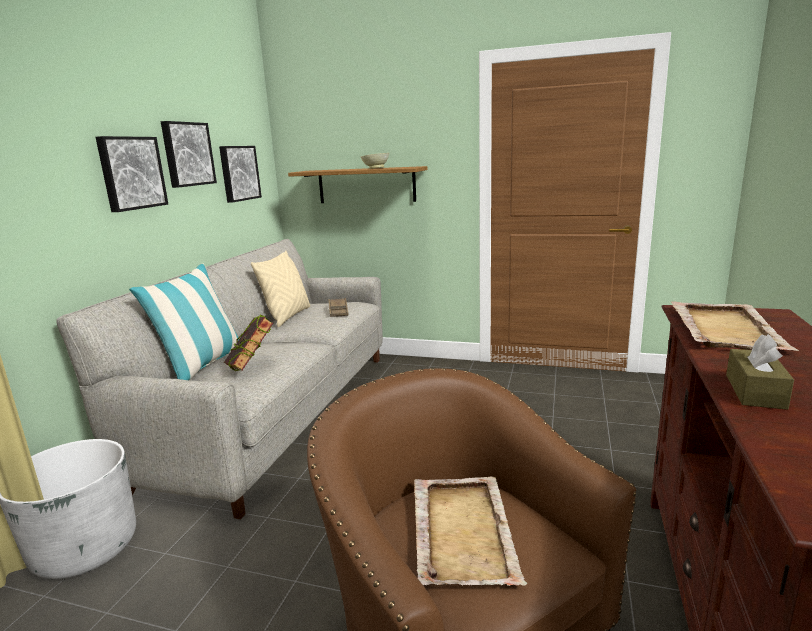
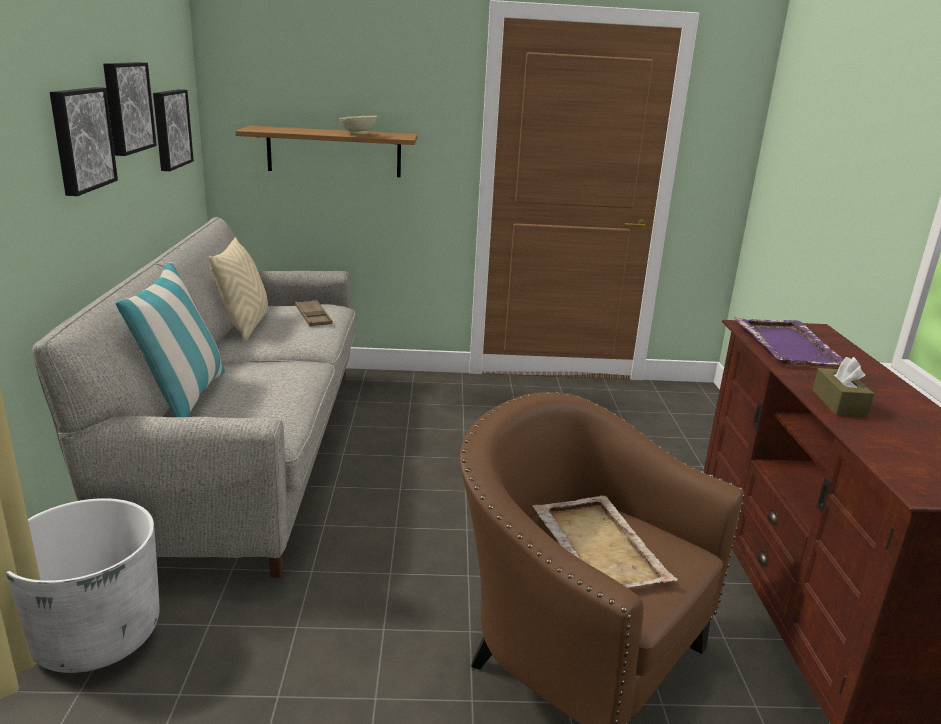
camera: 20 degrees left, 5 degrees up
(252, 368) = (261, 397): book -> none
(724, 328) = (788, 345): beige tray -> purple tray

